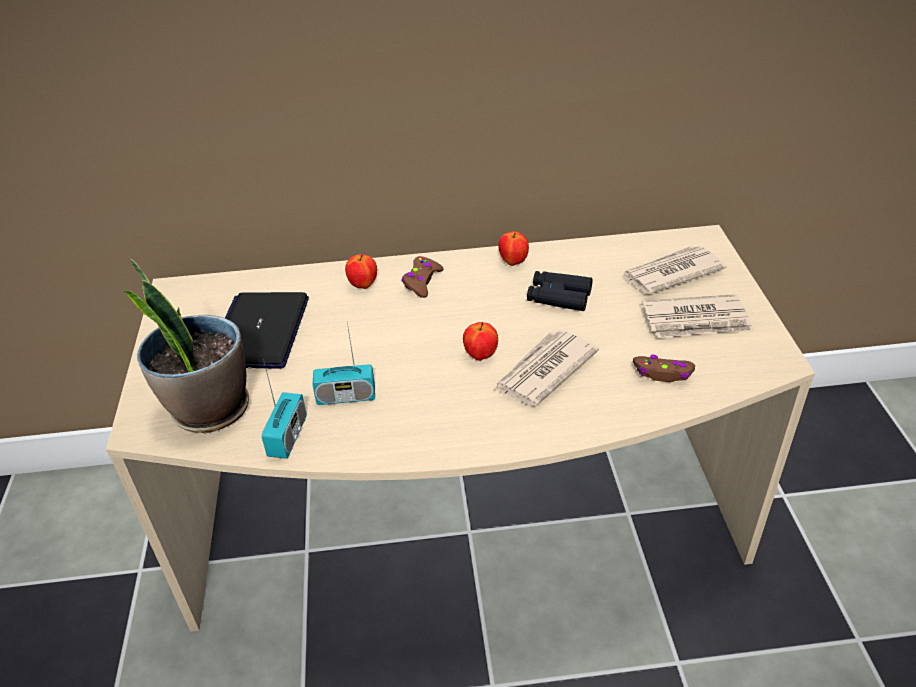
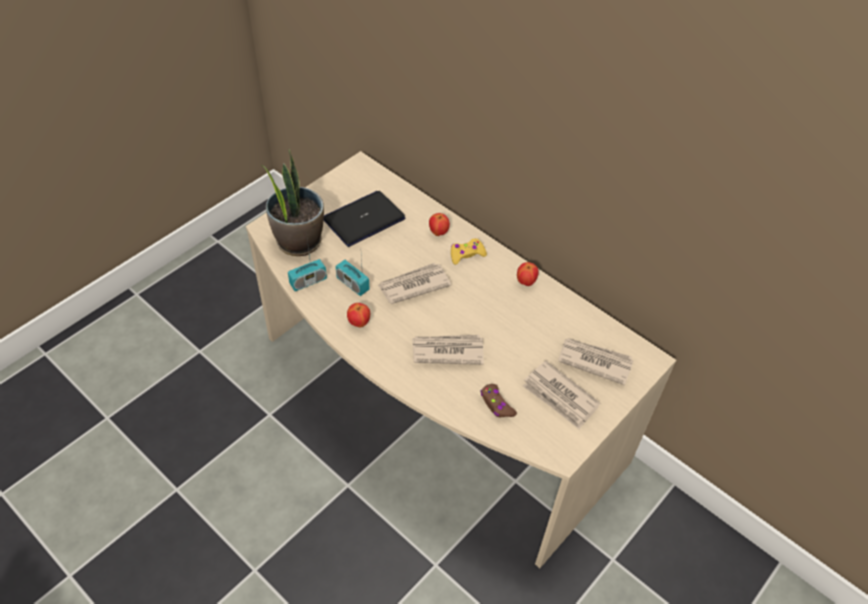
camera: 45 degrees right, 10 degrees up
(414, 345) = (413, 285): none -> newspaper
(422, 282) = (466, 254): brown game controller -> yellow game controller
(480, 355) = (433, 317): apple -> apple (359, 323)
(559, 297) = (515, 321): black binoculars -> none

